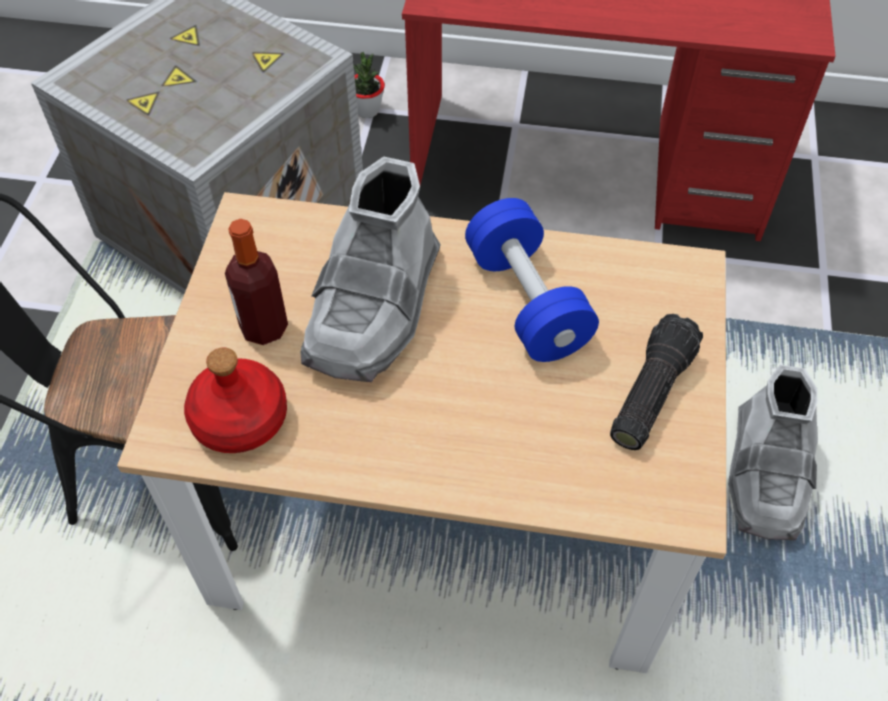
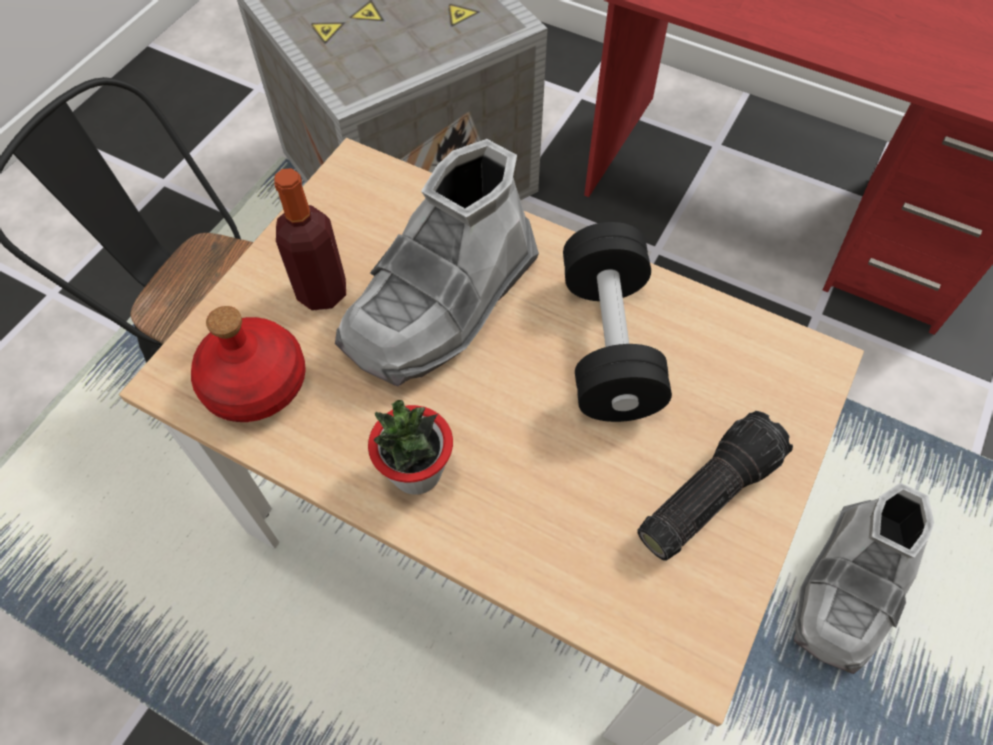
camera: 20 degrees right, 5 degrees up
(367, 110) = (575, 95): potted plant -> potted plant (416, 472)
(527, 302) = (609, 344): blue dumbbell -> black dumbbell

